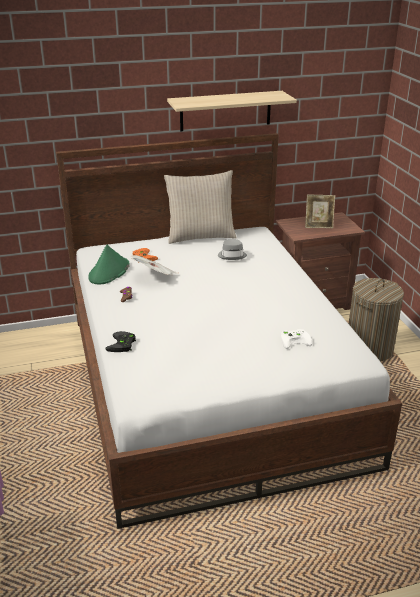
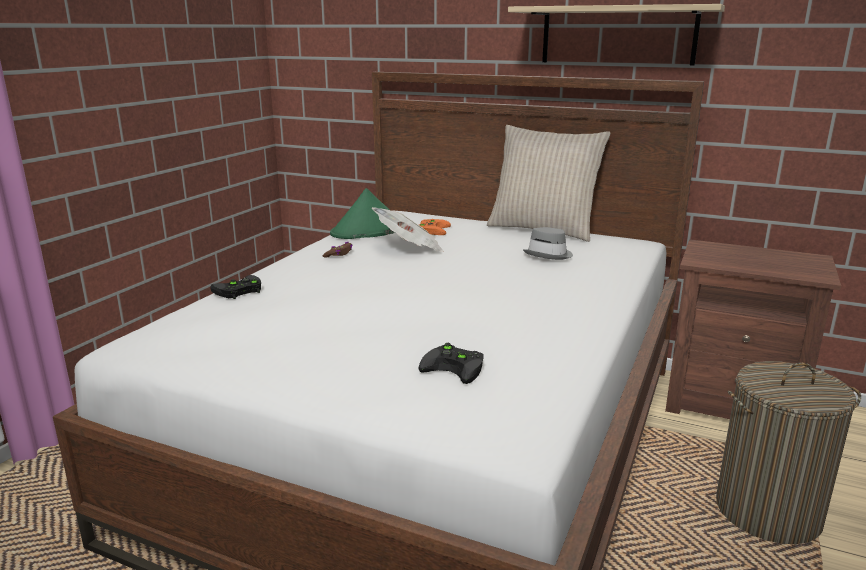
camera: 40 degrees right, 10 degrees down
(295, 340) = (456, 367): white game controller -> black game controller
(318, 226) = (755, 259): picture frame -> none

